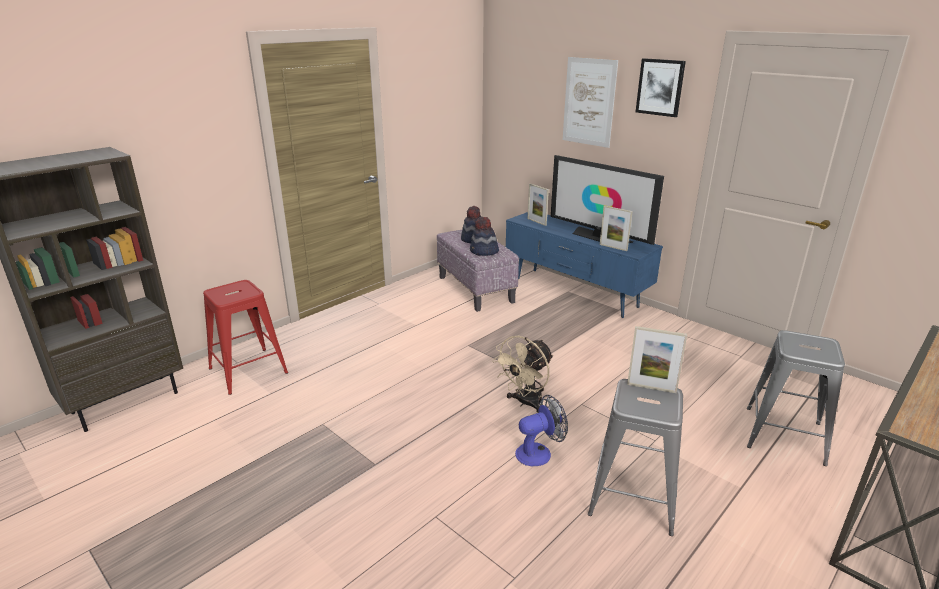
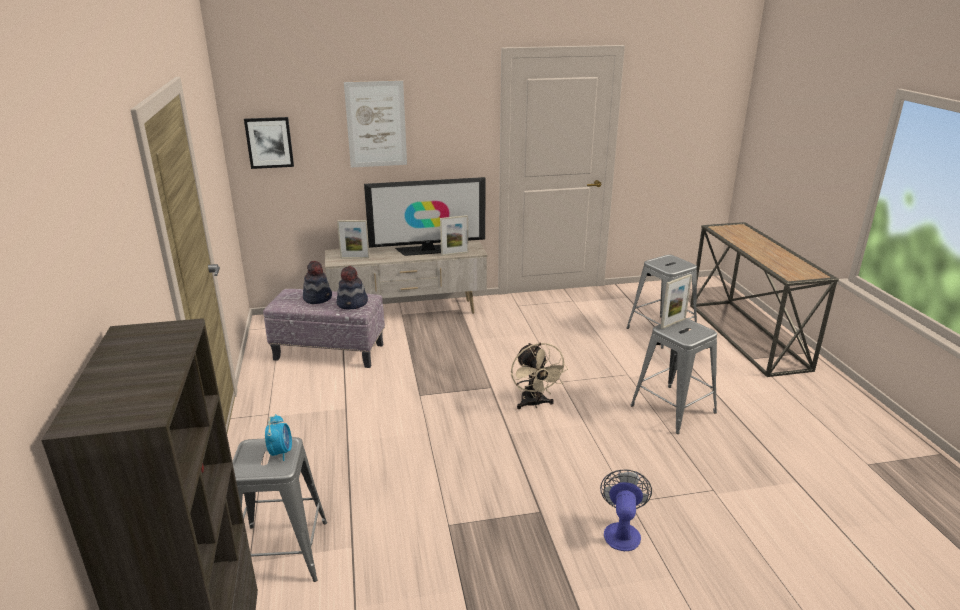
camera: 55 degrees left, 0 degrees up
(240, 294) = (281, 452): none -> alarm clock
(248, 371) = (282, 552): red stool -> grey stool
(539, 452) = (598, 424): fan -> fan (622, 531)
(574, 292) = (408, 313): blue tv stand -> beige tv stand
(660, 87) = (450, 100): picture -> picture (269, 142)

